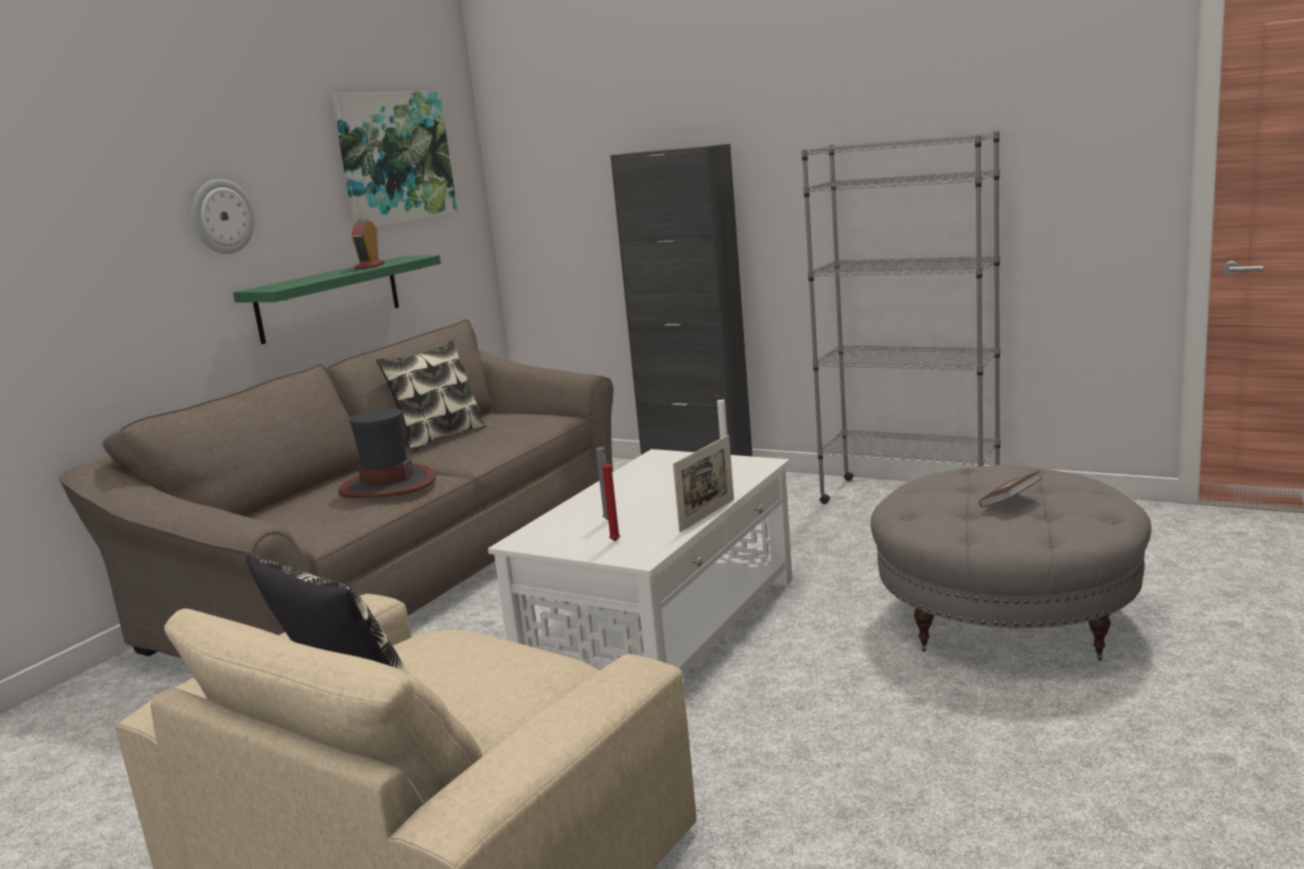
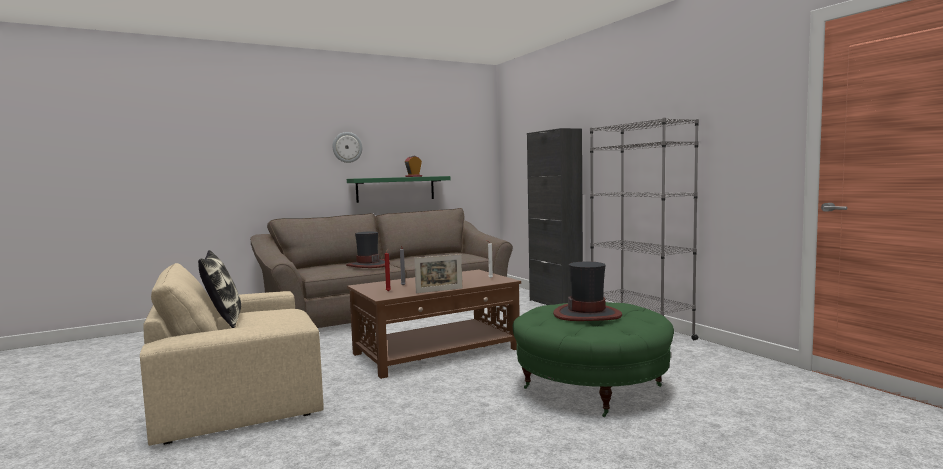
camera: 30 degrees right, 10 degrees down
(395, 158) = (443, 132): picture -> none
(440, 437) = (420, 256): pillow -> none
(664, 628) = (437, 351): white coffee table -> brown coffee table
(1006, 617) = (591, 387): grey ottoman -> green ottoman
(1010, 502) = (587, 314): book -> hat

